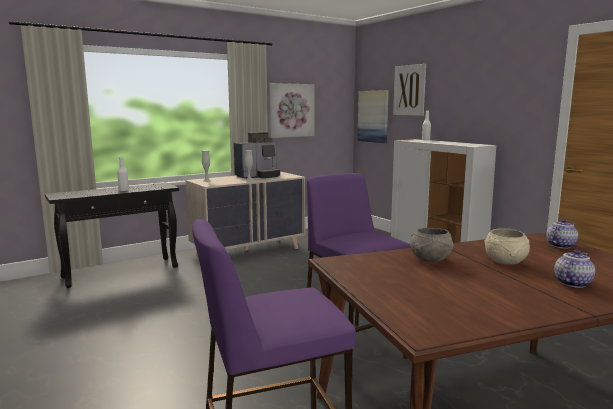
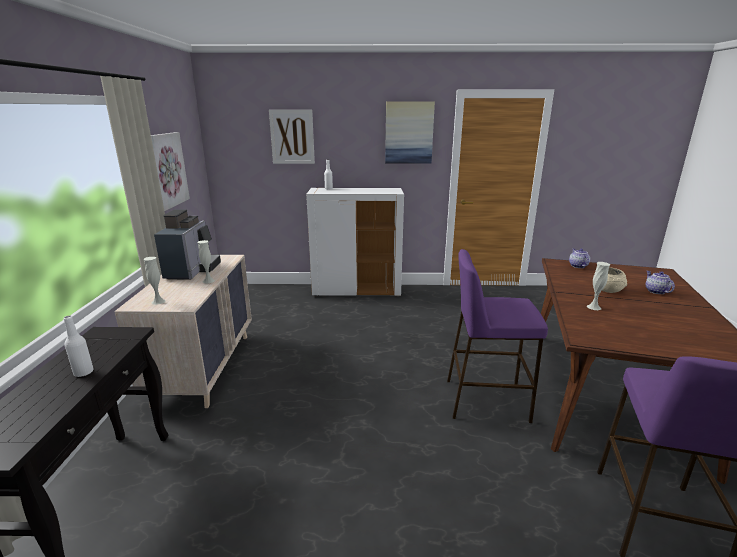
camera: 55 degrees left, 10 degrees up
(373, 116) = (241, 165): picture -> picture (409, 133)
(430, 259) = (594, 307): grey bowl -> white vase

